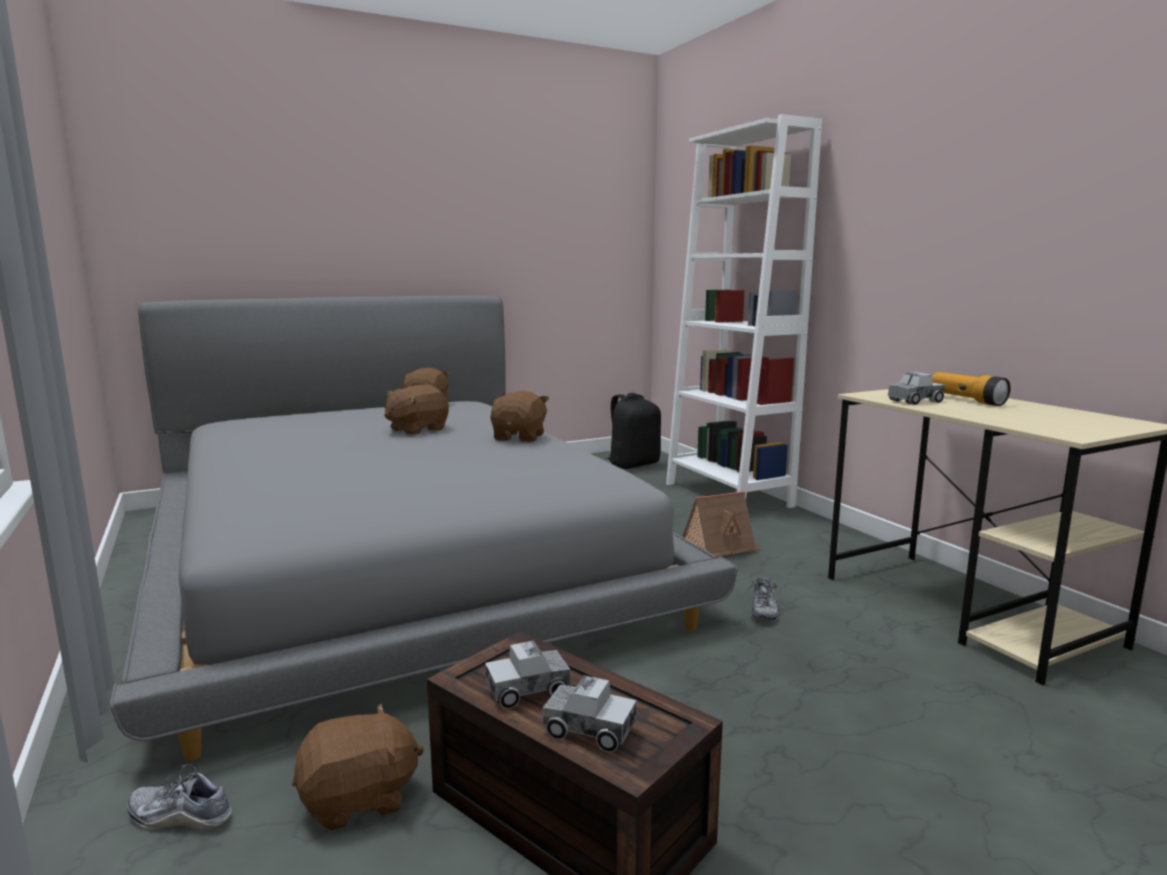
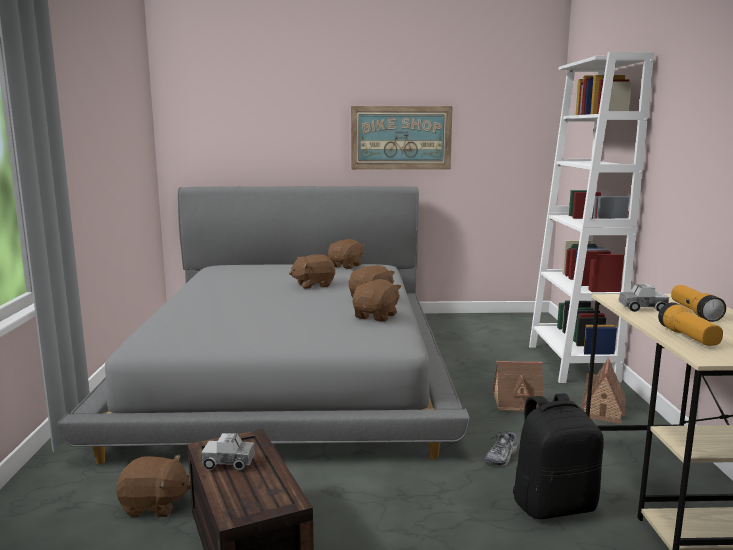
camera: 25 degrees right, 0 degrees up
(180, 816) = (74, 489): shoe -> none
(470, 231) = (401, 138): none -> picture
(557, 456) = (376, 316): none -> brown plush toy
(589, 730) = (235, 491): toy truck -> none
(633, 464) = (519, 326): black backpack -> black backpack (553, 505)
(808, 537) = (603, 409): none -> toy house
(1015, 421) = (688, 337): none -> flashlight

